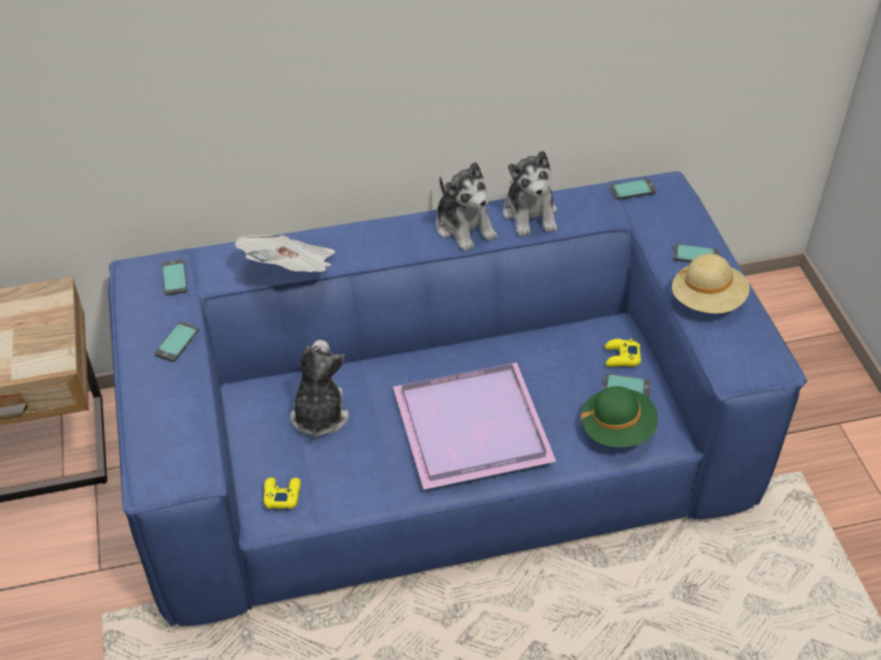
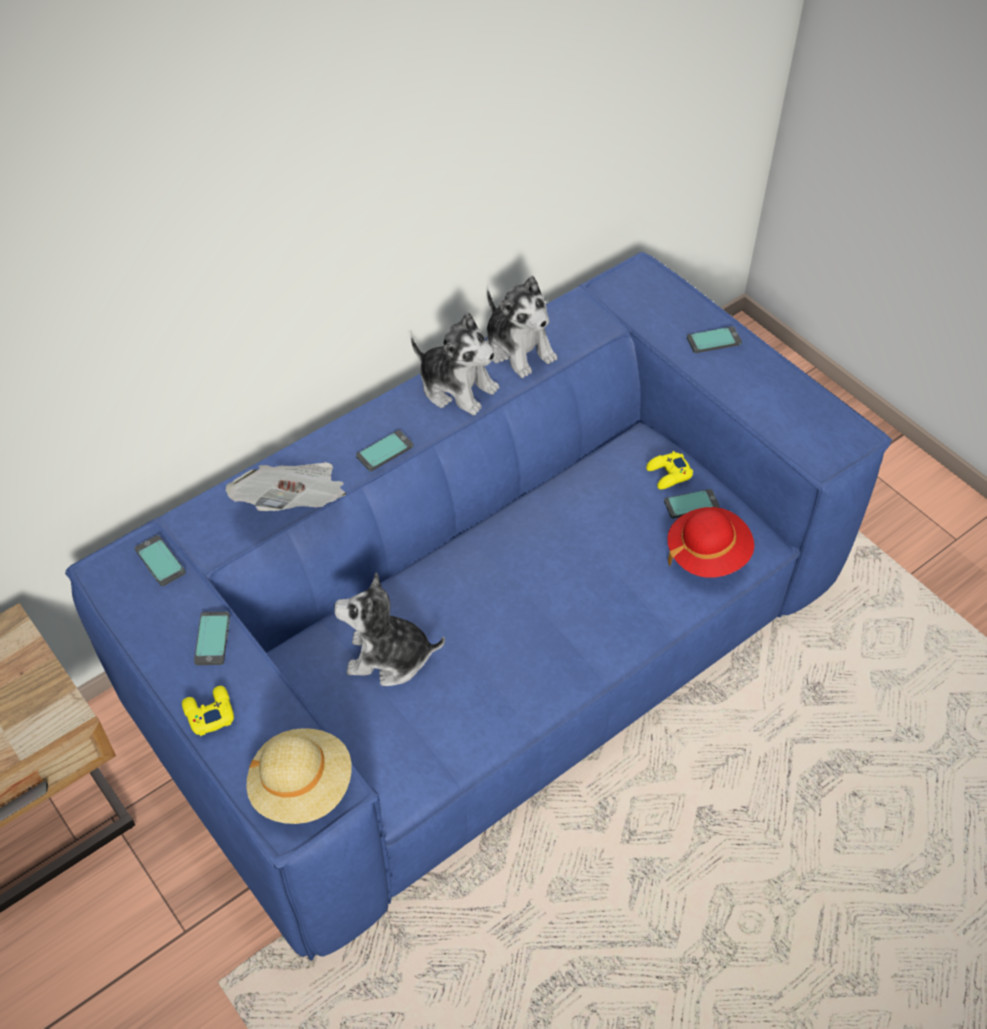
camera: 25 degrees left, 5 degrees up
(282, 495) = (401, 766): yellow game controller -> yellow game controller (209, 713)
(319, 415) = (389, 657): plush toy -> plush toy turned 60 degrees counterclockwise
(469, 425) = (557, 608): purple tray -> none
(617, 429) = (707, 554): green hat -> red hat
(632, 190) = (609, 287): phone -> phone (384, 451)
(707, 300) = (752, 386): beige hat -> beige hat (302, 787)

